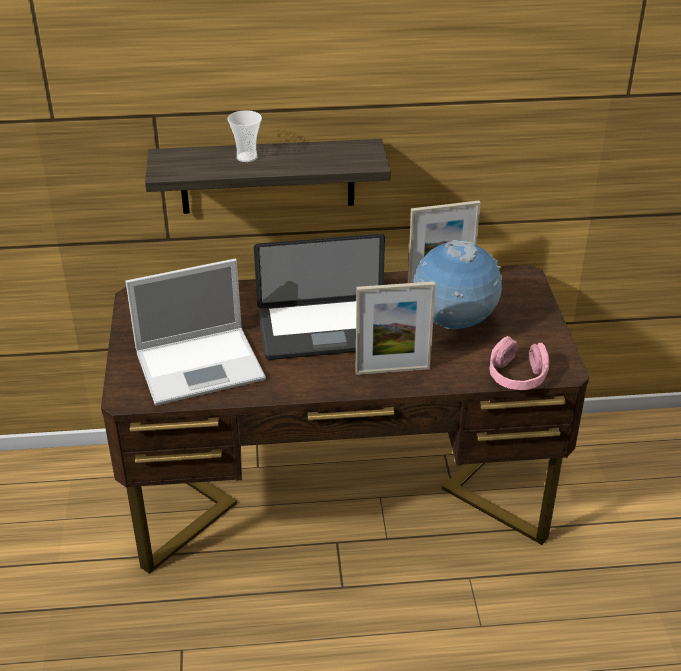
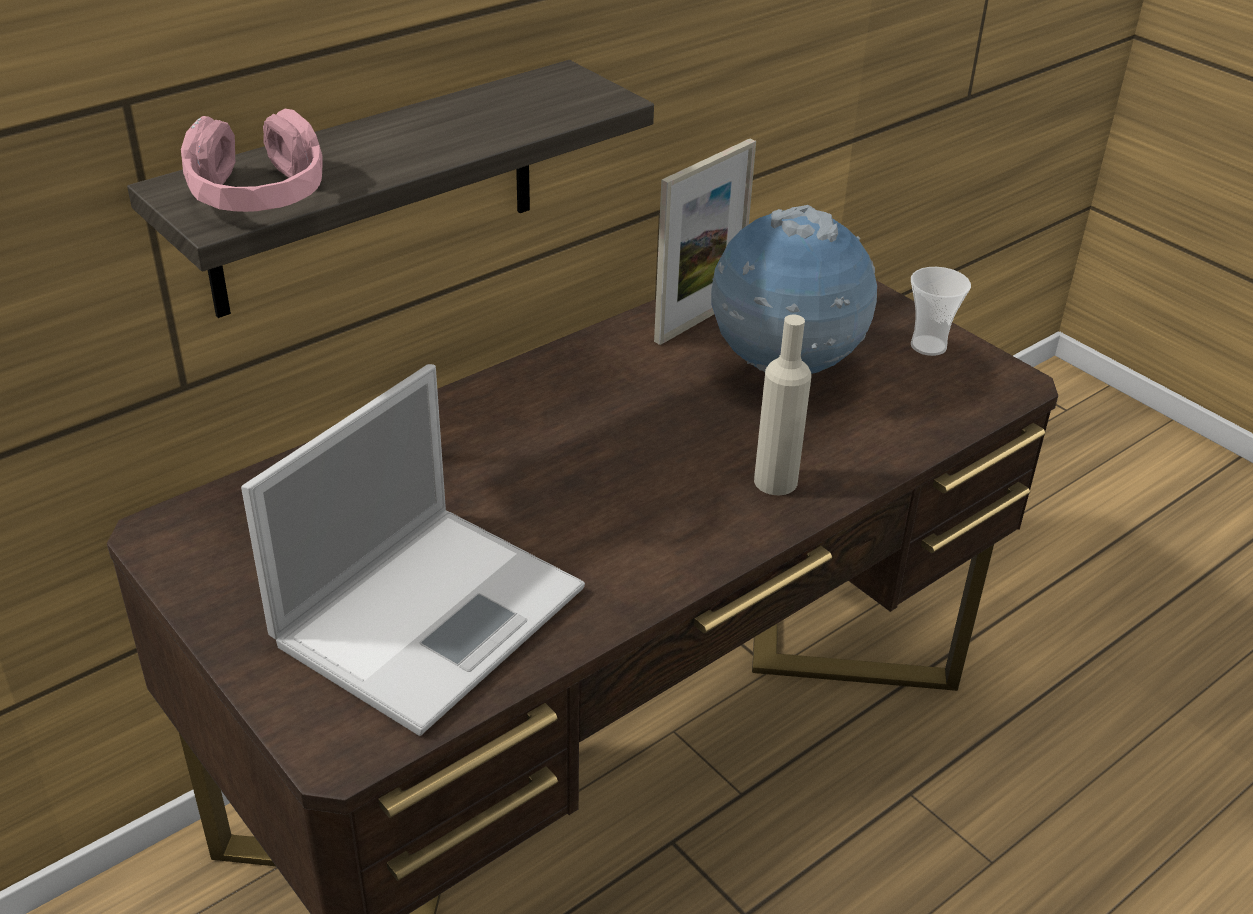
camera: 35 degrees left, 0 degrees up
(247, 157) = (363, 147): cup -> cup (928, 346)
(325, 331) = (595, 458): laptop -> none
(392, 370) = (775, 481): picture frame -> beige bottle
(517, 375) = (961, 414): pink headphones -> pink headphones (258, 194)

